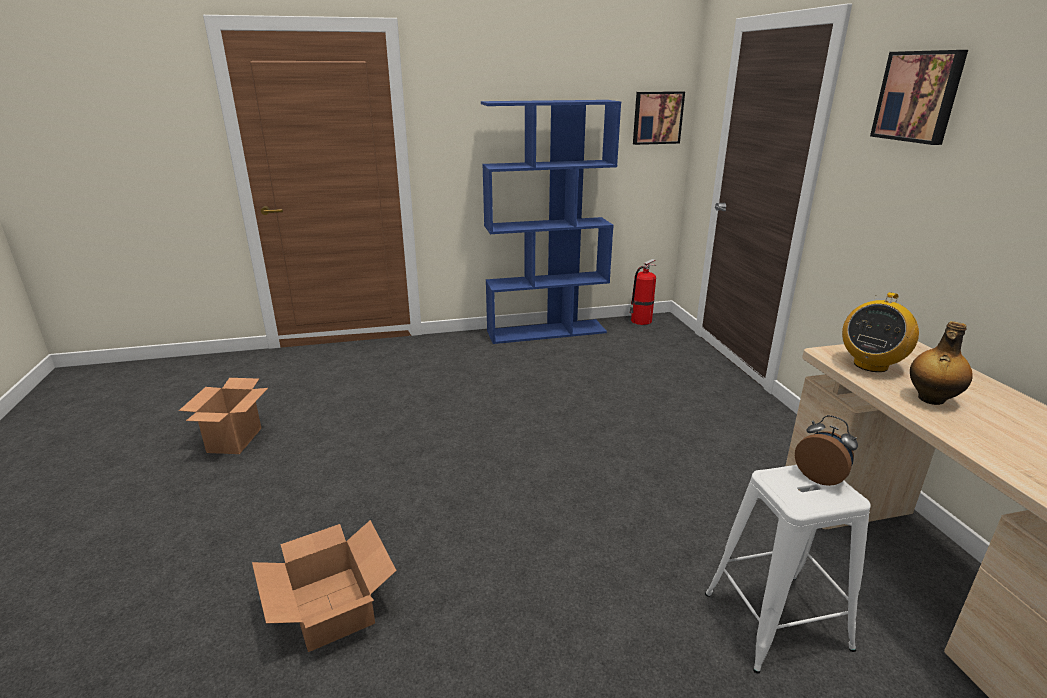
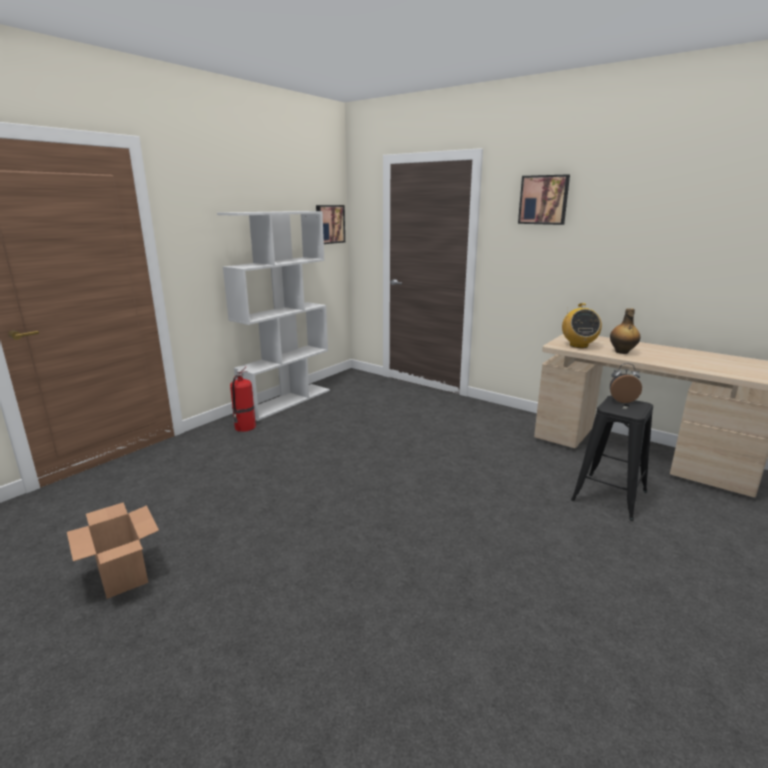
camera: 40 degrees left, 5 degrees down
(332, 606) = (405, 625): cardboard box -> none
(547, 331) = (286, 401): blue bookcase -> white bookcase
(640, 321) = (340, 377): fire extinguisher -> fire extinguisher (244, 427)
(776, 621) = (609, 496): white stool -> black stool

